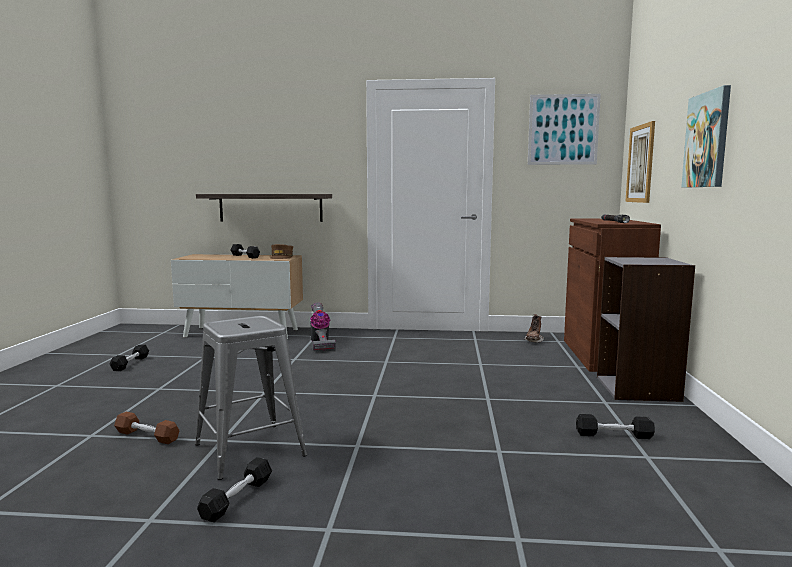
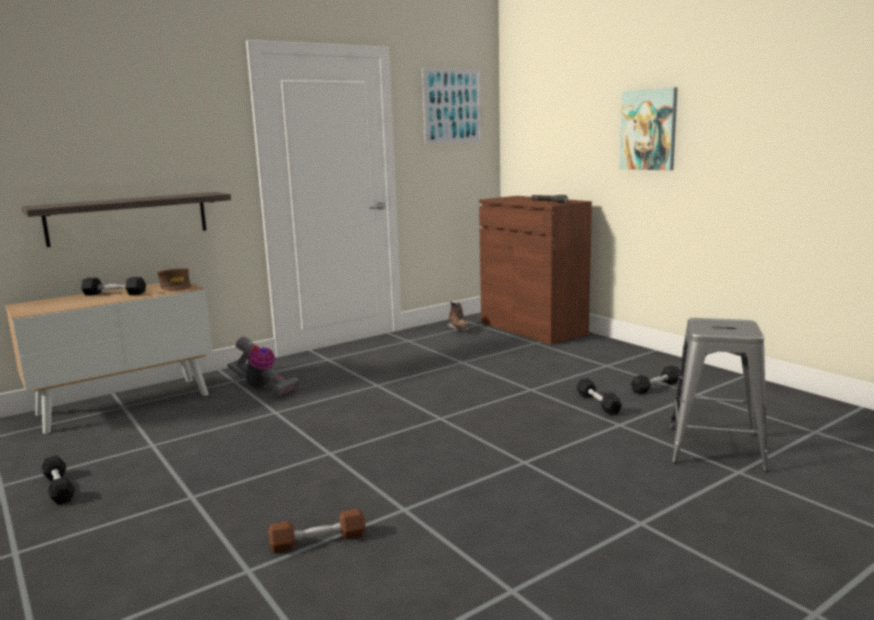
camera: 40 degrees left, 5 degrees up
(237, 498) = (535, 540): black dumbbell -> black dumbbell (598, 404)
(250, 450) = (451, 504): grey stool -> grey stool (715, 448)
(638, 389) = (605, 348): grey bookcase -> none
(640, 164) = (538, 143): picture -> none

